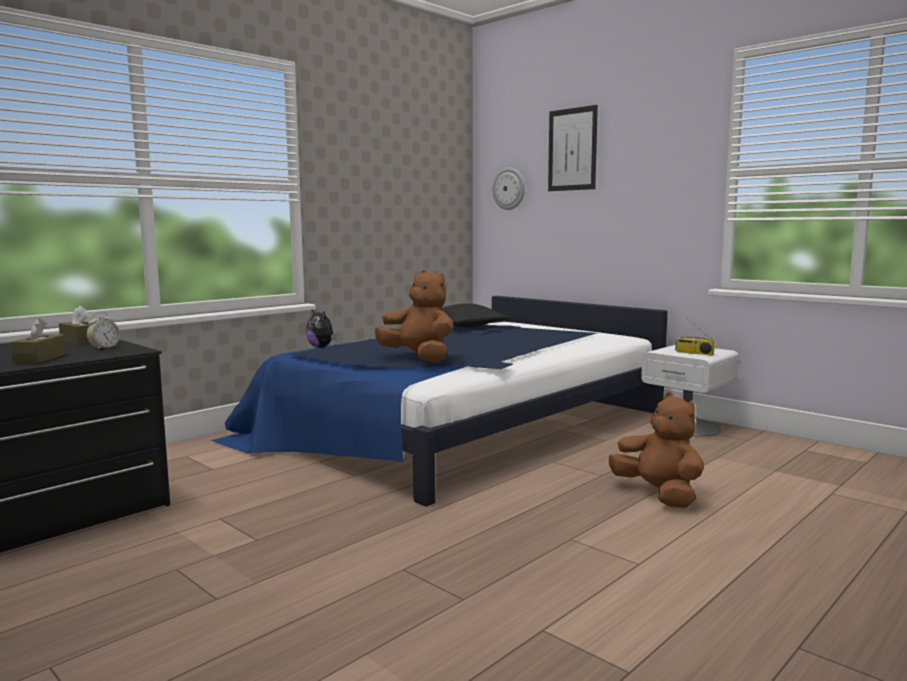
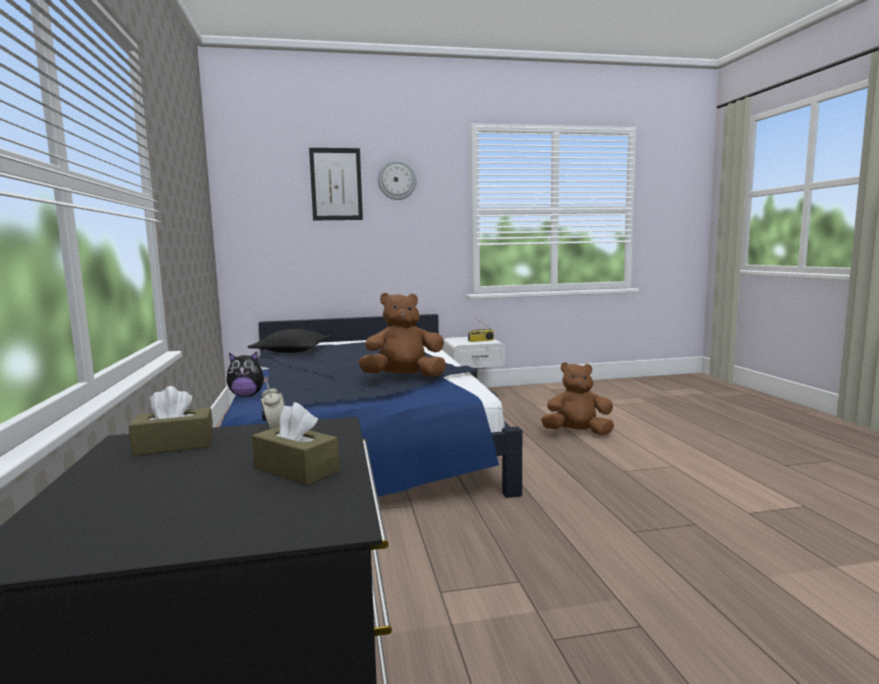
camera: 55 degrees left, 0 degrees up
(509, 188) = (264, 217): wall clock -> wall clock (397, 180)

